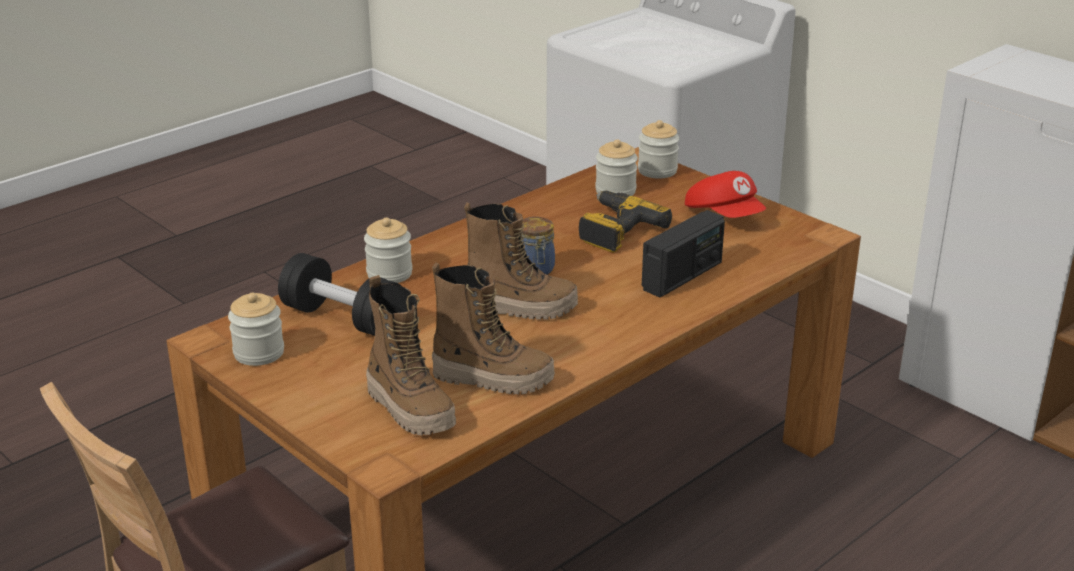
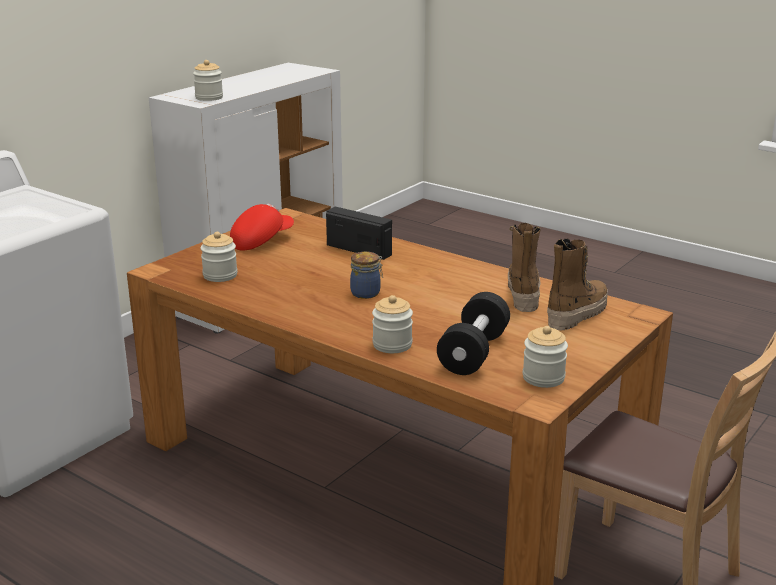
camera: 100 degrees left, 5 degrees down
(520, 308) = (425, 293): boot -> none
(615, 230) = (293, 272): power drill -> none
(657, 171) = (180, 263): jar -> jar (209, 98)

